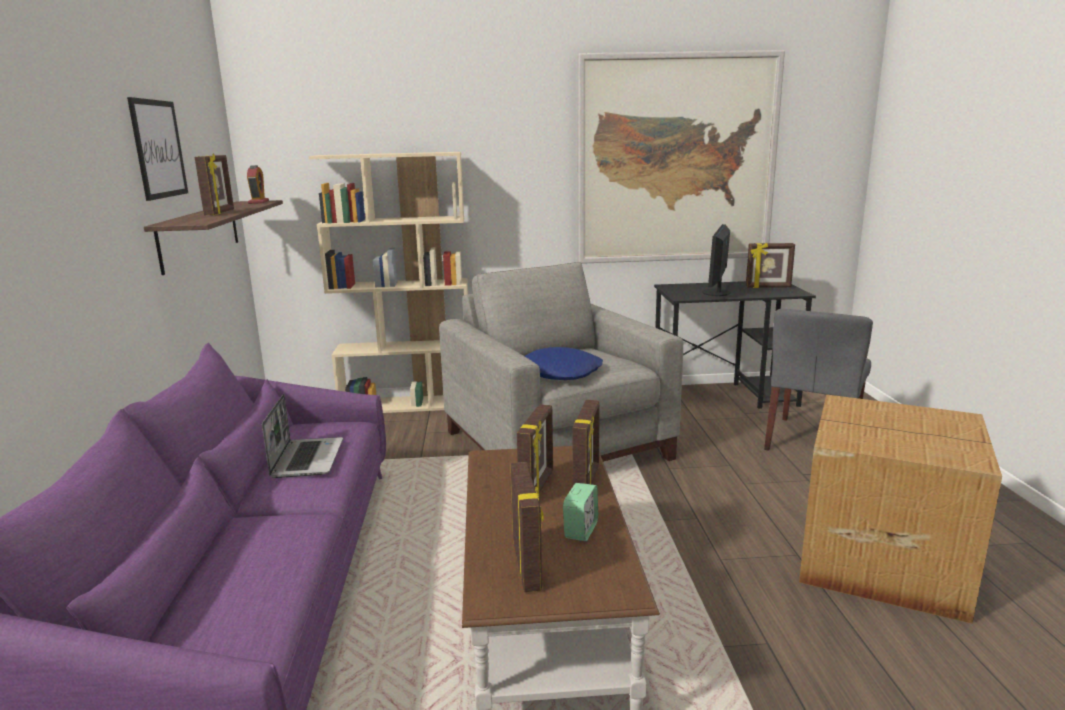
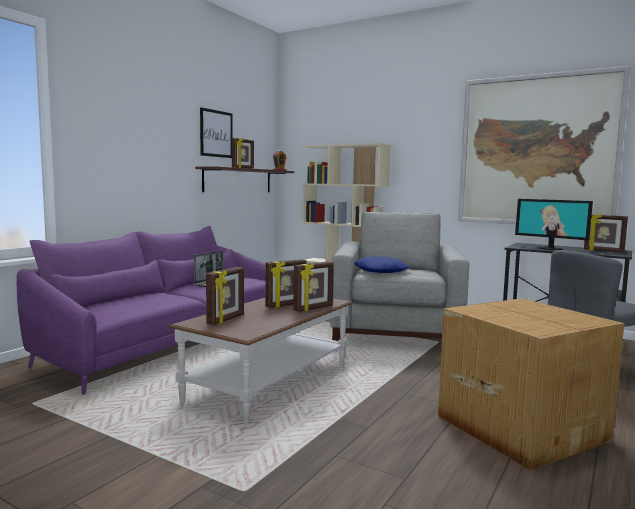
camera: 35 degrees right, 10 degrees down
(581, 530) = (272, 318): alarm clock -> none
(717, 292) = (550, 248): monitor -> monitor turned 105 degrees counterclockwise

